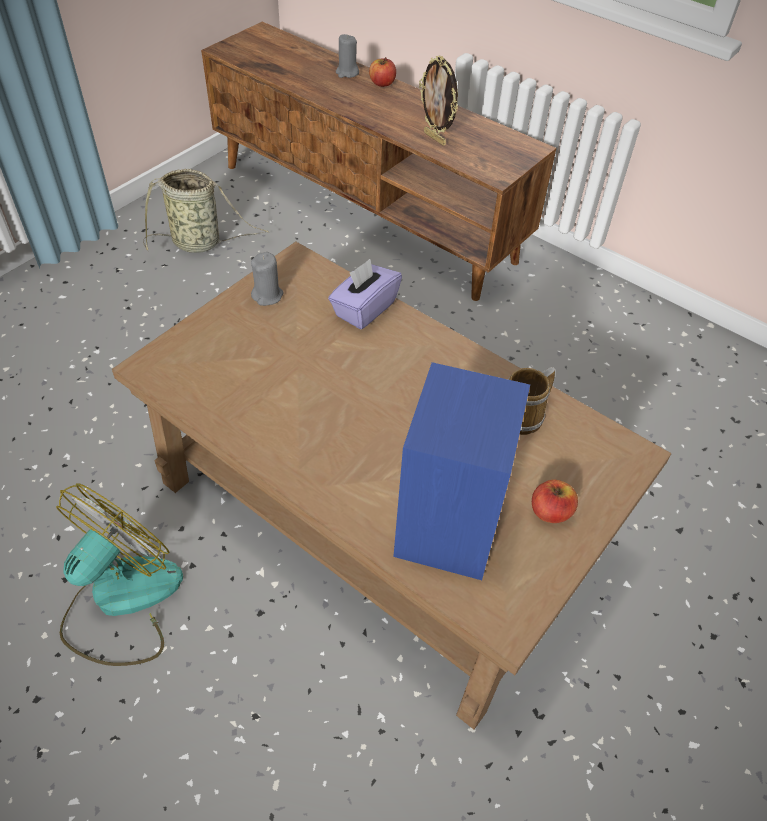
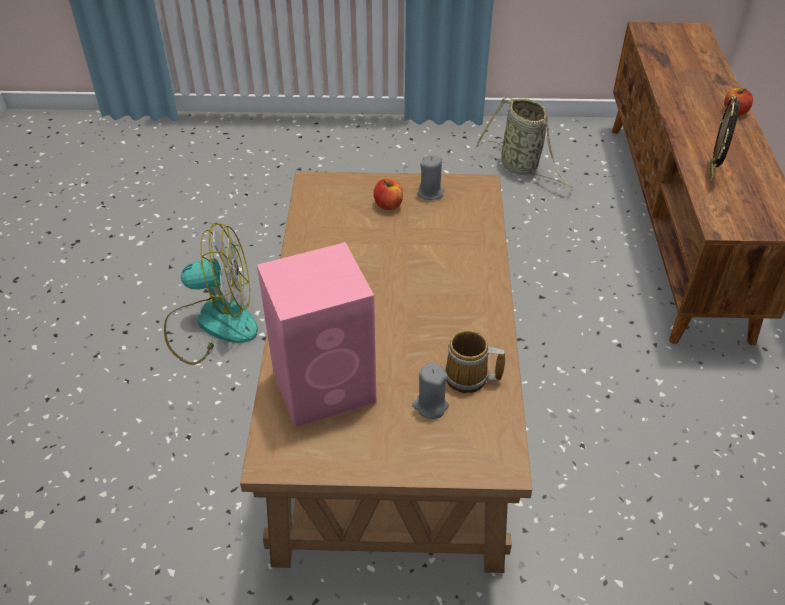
camera: 55 degrees right, 5 degrees down
(347, 73) = (717, 90): grey candle -> grey candle (430, 406)
(364, 309) = (475, 241): purple tissue box -> none
(449, 523) = (326, 386): blue speaker -> pink speaker
(550, 511) = (391, 438): apple -> apple (388, 205)

